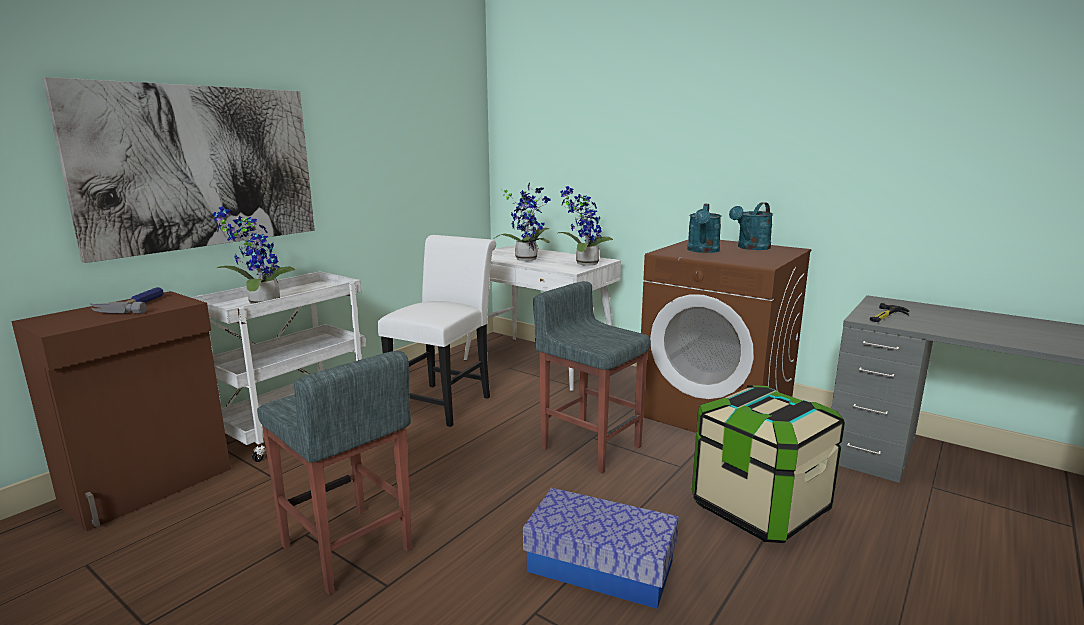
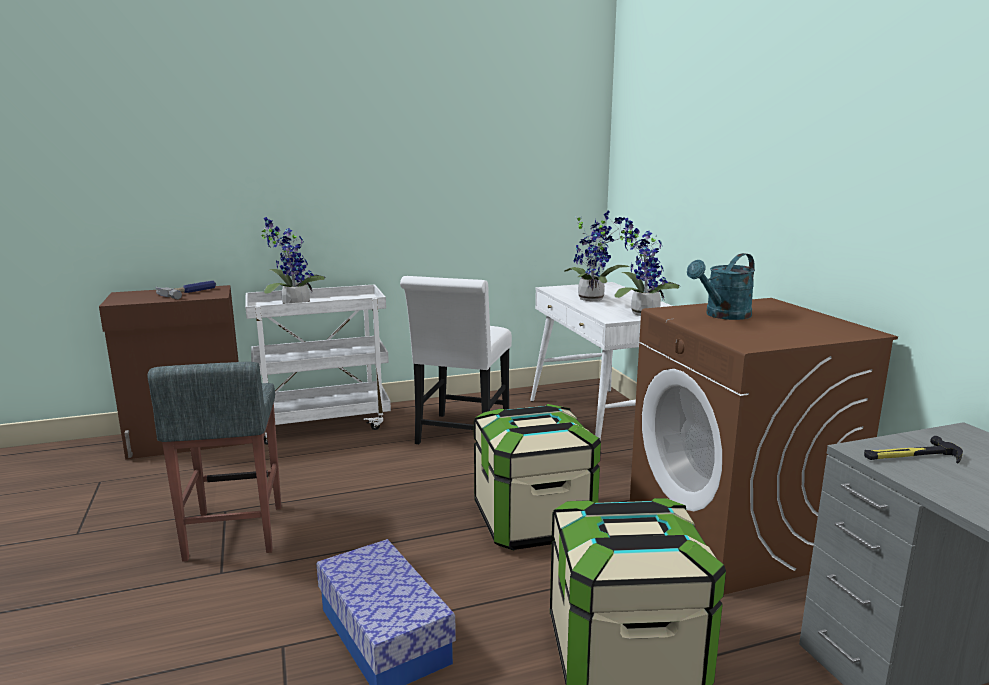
camera: 35 degrees right, 0 degrees up
(200, 167) = (267, 182): picture -> none
(444, 401) = (460, 436): white chair -> white chair turned 135 degrees clockwise
(590, 446) = (533, 522): grey stool -> storage box
(751, 248) = (803, 321): turquoise watering can -> none

